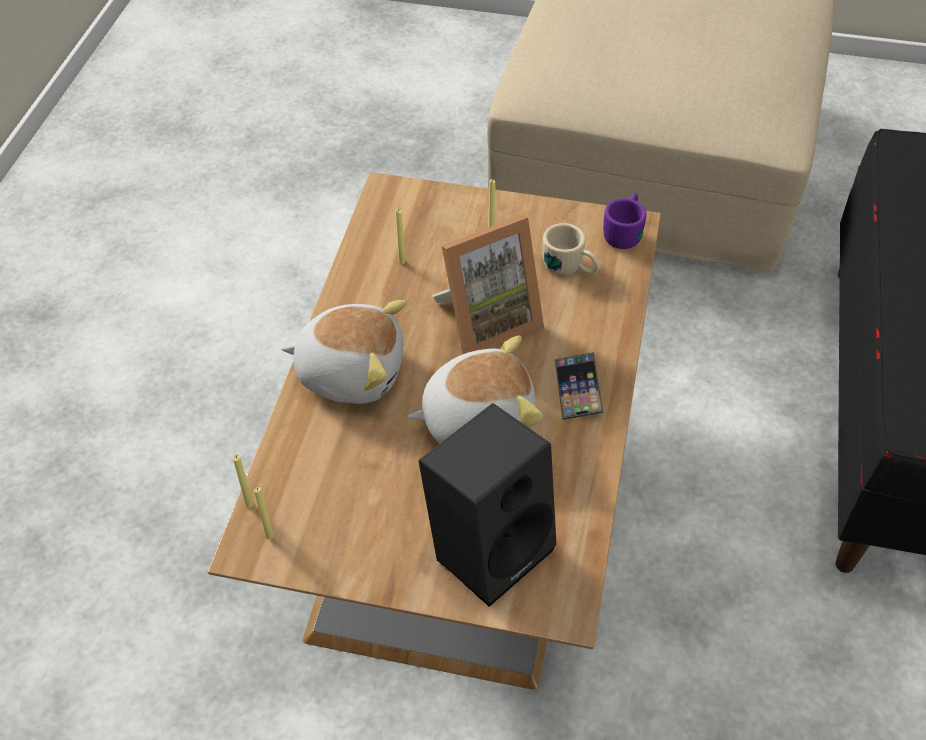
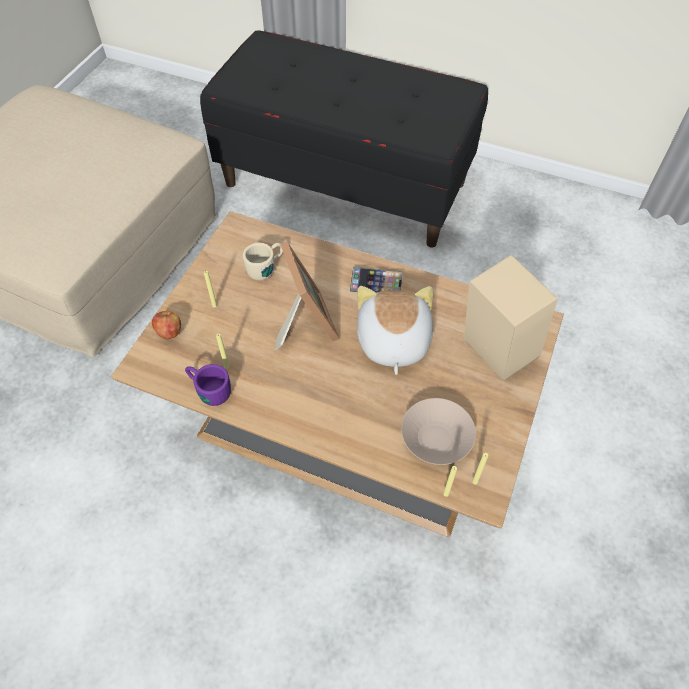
camera: 80 degrees left, 5 degrees up
(329, 486) = (435, 438): none -> beige bowl
(351, 371) = (331, 413): plush toy -> none
(440, 202) = (169, 332): none -> apple
(489, 546) = (493, 351): black speaker -> beige speaker
(625, 231) = (241, 232): purple mug -> purple mug (208, 389)

